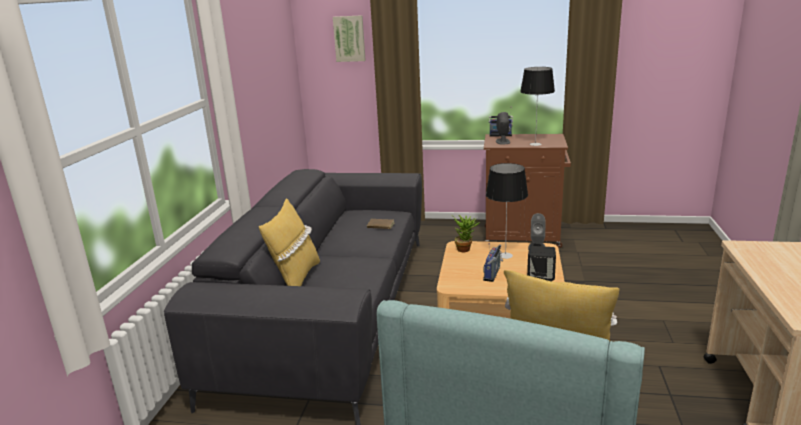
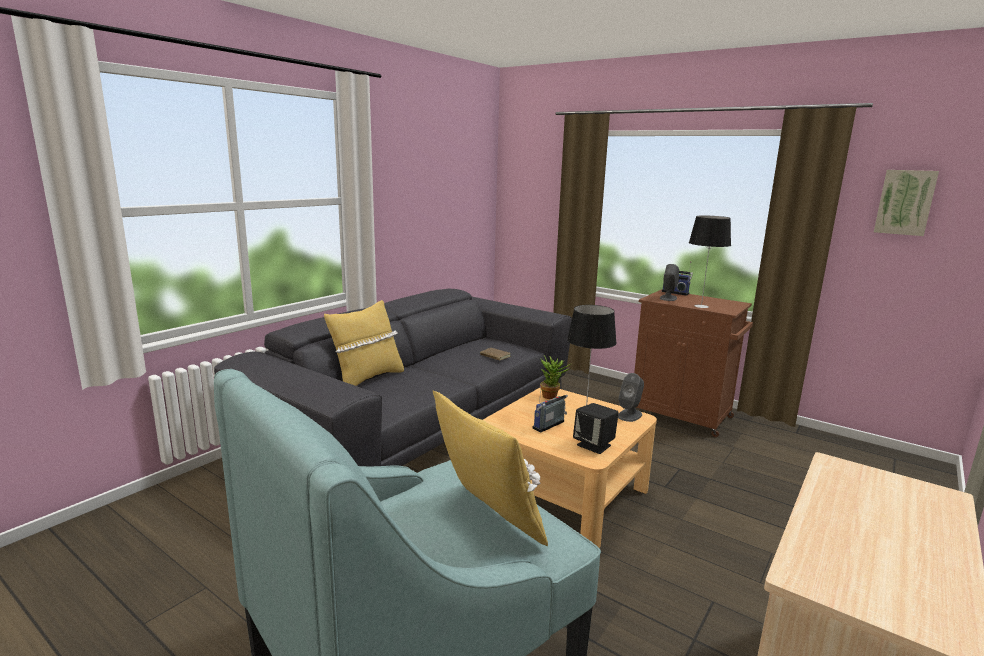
camera: 25 degrees right, 5 degrees down
(349, 38) = (544, 172): picture -> picture (905, 202)

